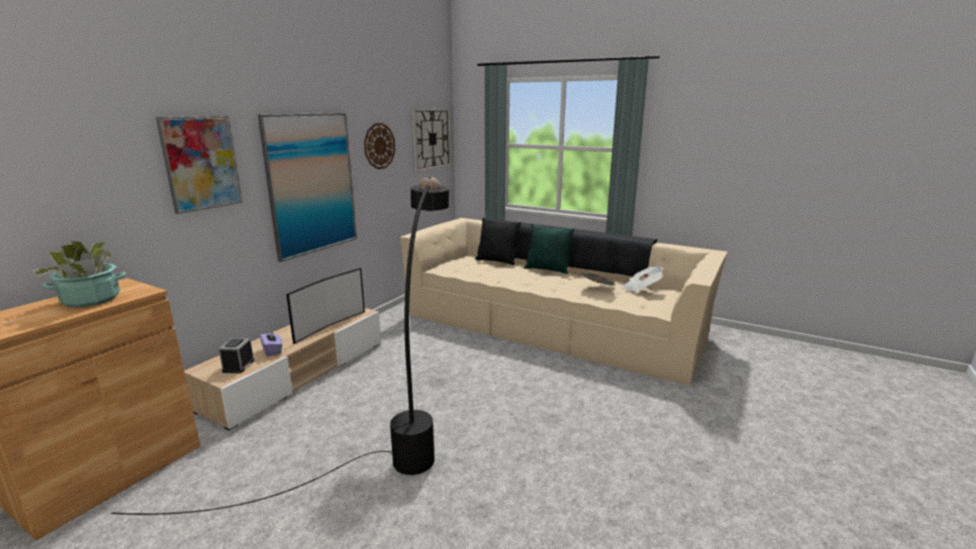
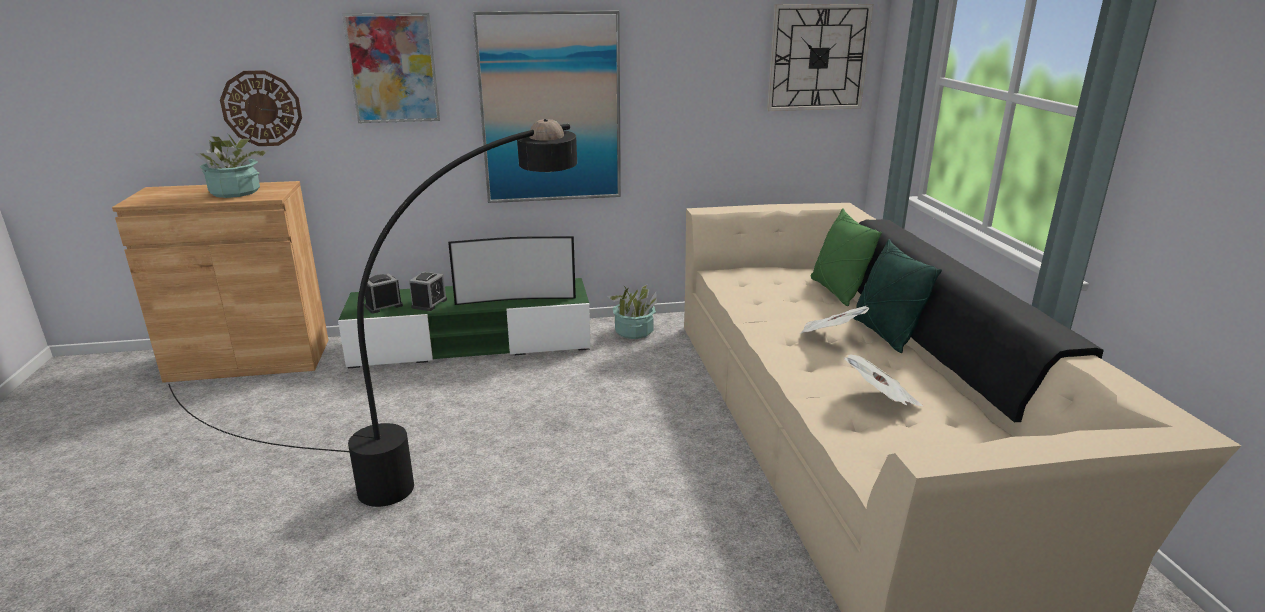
camera: 50 degrees right, 5 degrees up
(272, 350) = (429, 303): purple tissue box -> alarm clock
(297, 374) = (472, 344): beige tv stand -> green tv stand
(379, 146) = (688, 63): wall clock -> wall clock (262, 108)
(385, 326) = (634, 332): none -> potted plant
(496, 261) = (837, 291): black pillow -> green pillow
(641, 288) = (964, 436): newspaper -> newspaper (830, 336)

